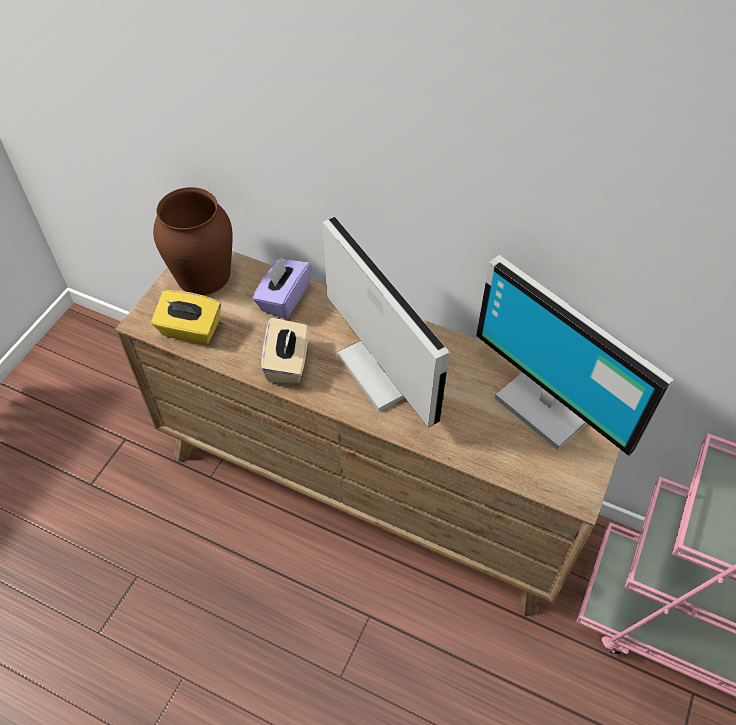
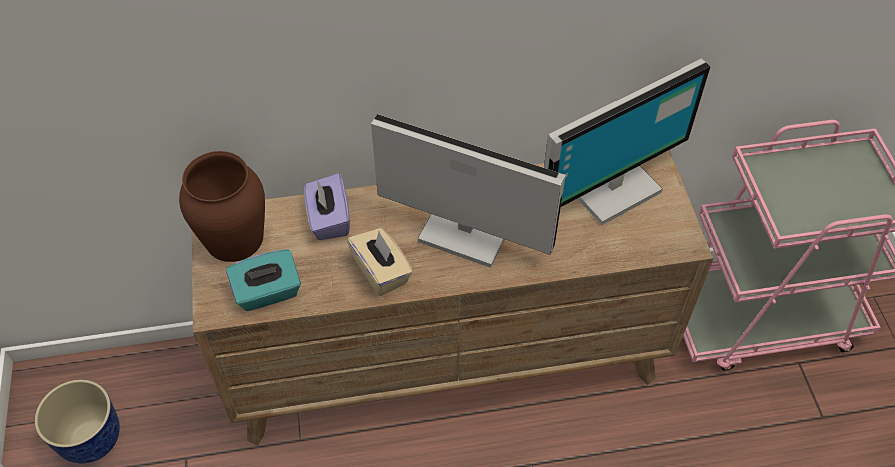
camera: 35 degrees left, 0 degrees up
(79, 386) = (92, 438): none -> planter
(190, 330) = (268, 293): yellow tissue box -> turquoise tissue box
(548, 403) = (611, 187): monitor -> monitor turned 45 degrees counterclockwise

